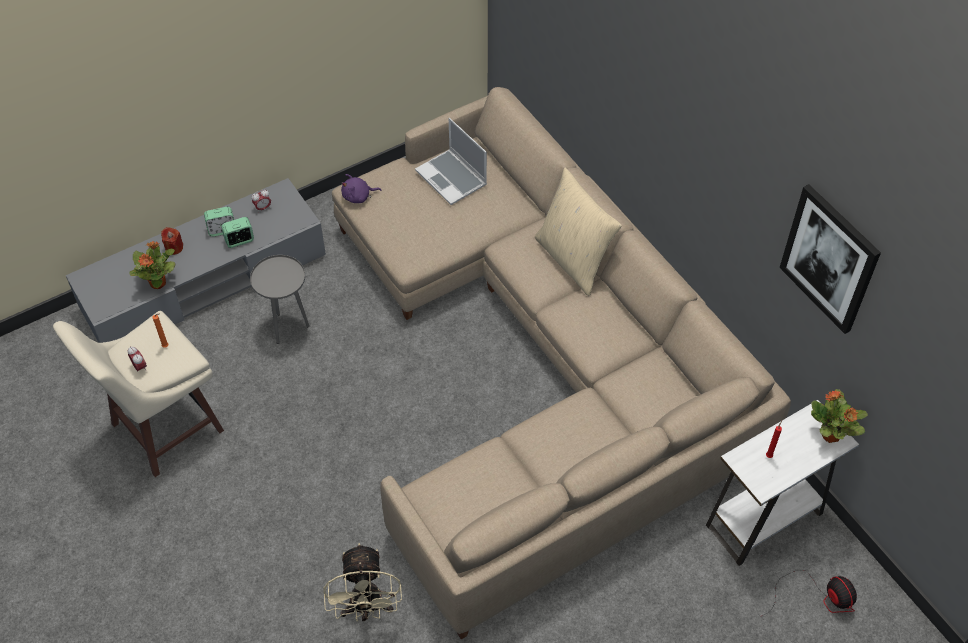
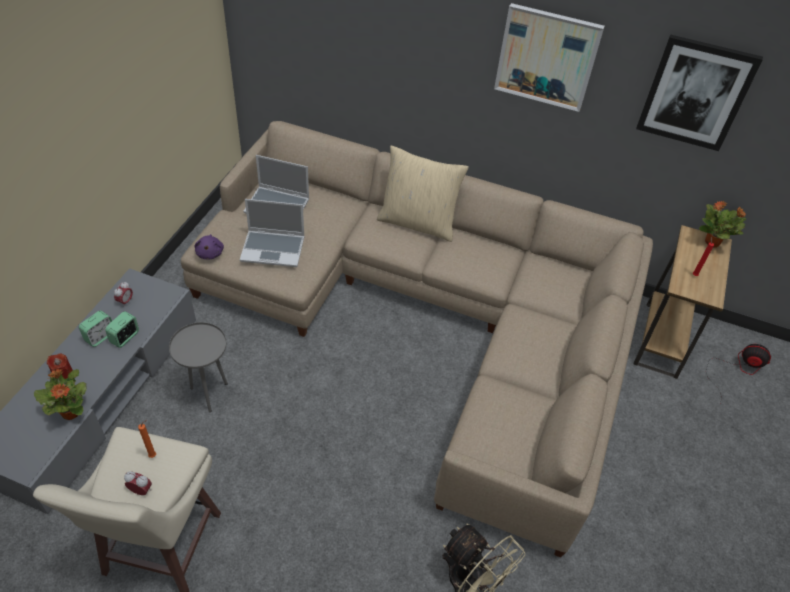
camera: 40 degrees left, 5 degrees down
(358, 196) = (210, 253): purple plush toy -> purple plush toy turned 45 degrees counterclockwise
(413, 220) = (274, 249): none -> laptop
(716, 149) = (547, 57): none -> picture
(764, 519) = (661, 339): white side table -> brown side table

